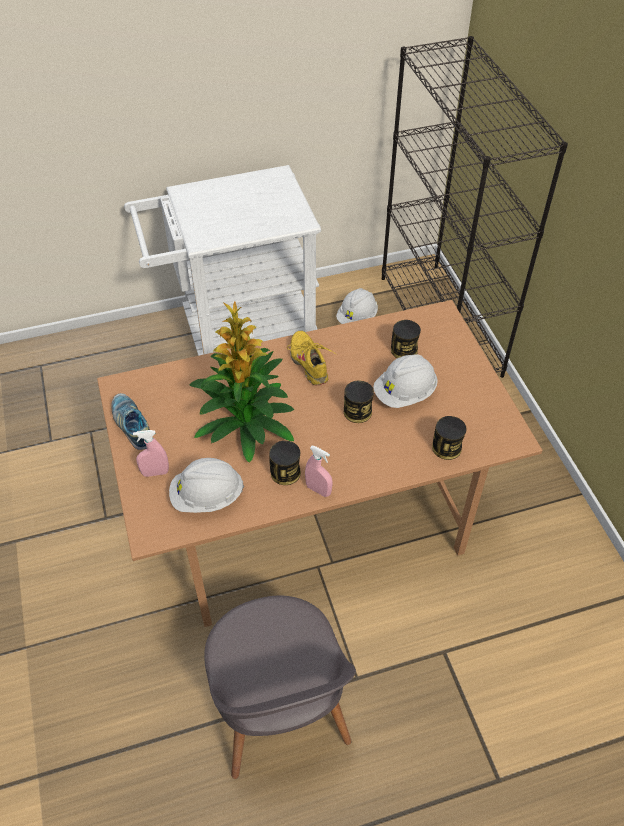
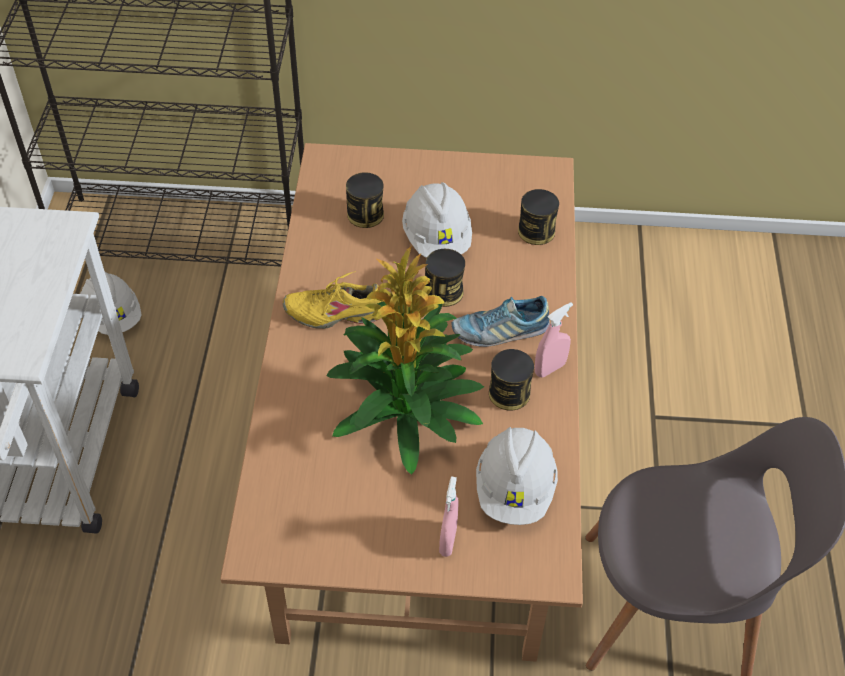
camera: 70 degrees left, 0 degrees up
(132, 426) = (346, 550): shoe -> shoe (500, 331)

